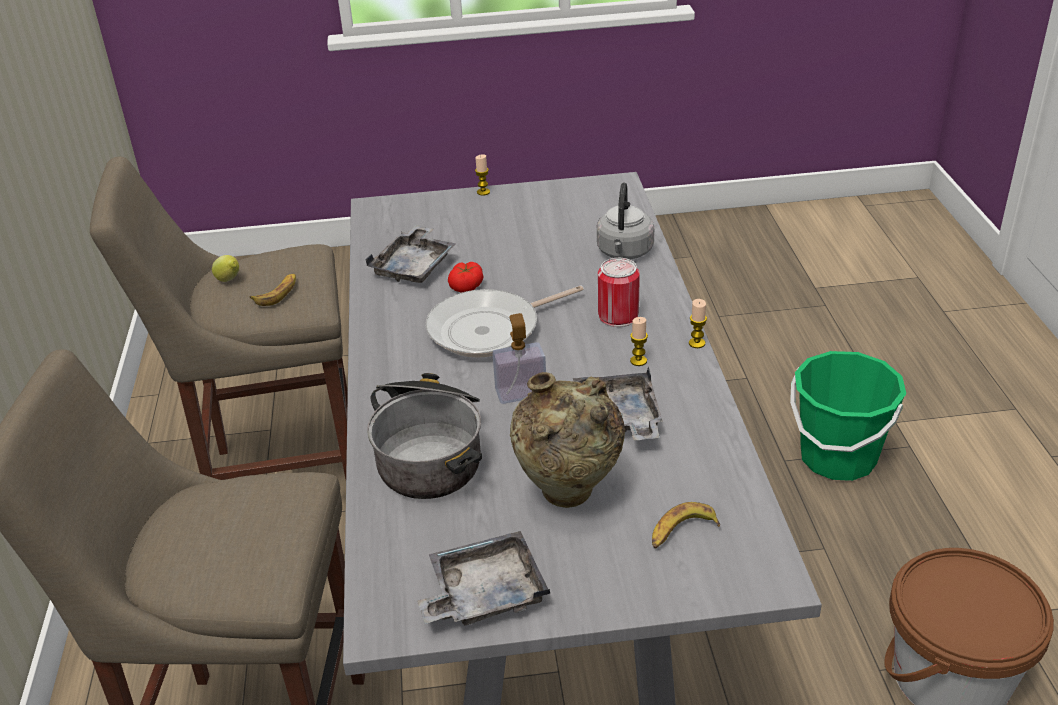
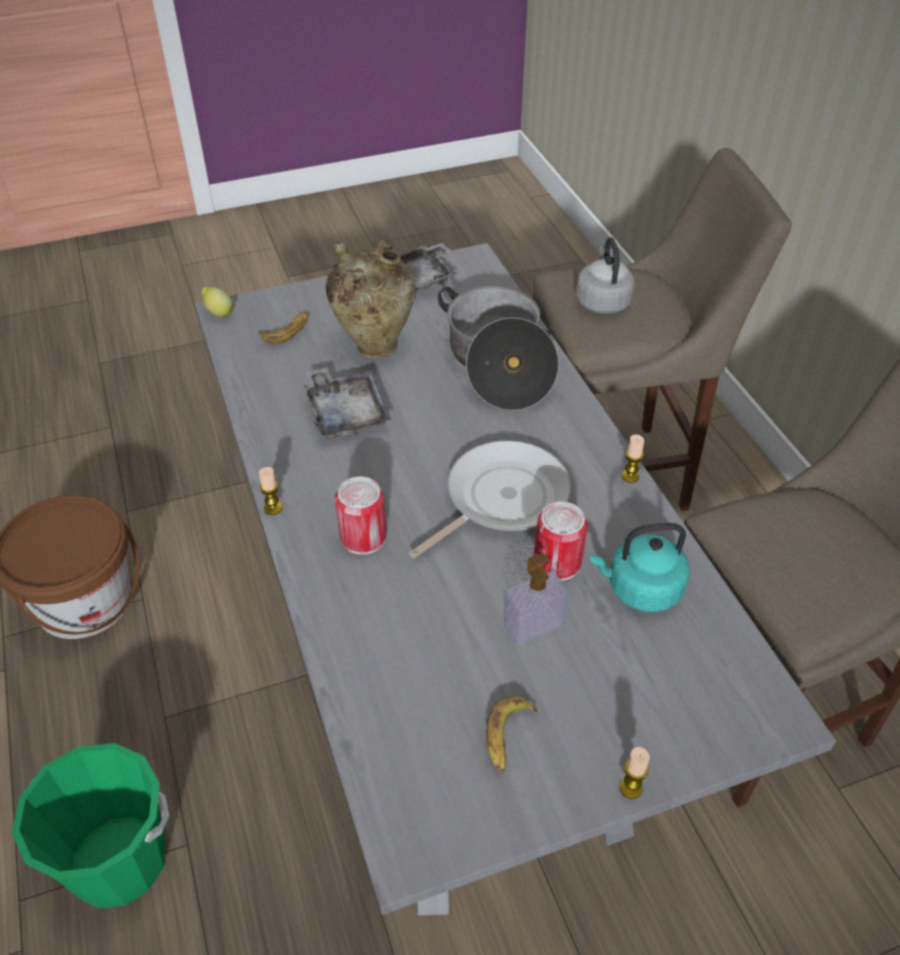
camera: 165 degrees right, 10 degrees up
(229, 280) = (858, 548): lemon -> lemon (218, 313)
(277, 293) = (780, 532): banana -> banana (507, 737)
(414, 266) = (640, 589): grey tray -> turquoise kettle
(466, 286) = (557, 562): tomato -> can
(521, 393) = (441, 427): soap dispenser -> soap dispenser (533, 625)
(624, 253) = (371, 655): grey kettle -> grey kettle (602, 301)
(638, 361) = (333, 477): candle -> candle (630, 476)

